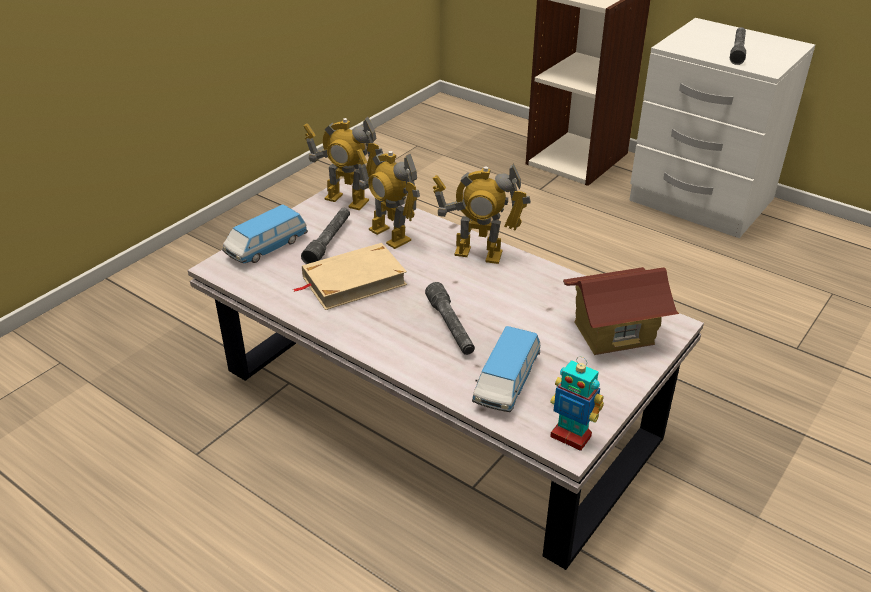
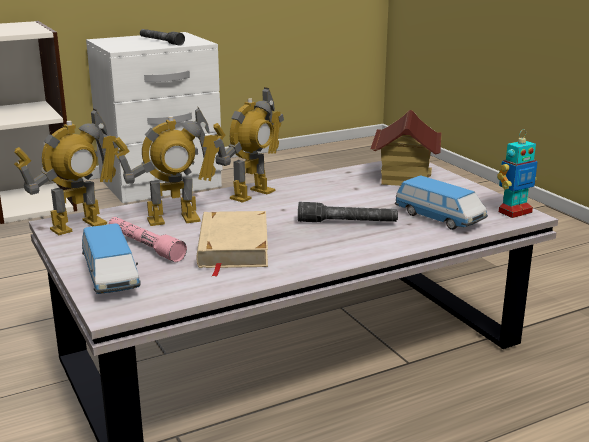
camera: 65 degrees left, 15 degrees down
(328, 241) = (145, 246): grey flashlight -> pink flashlight

